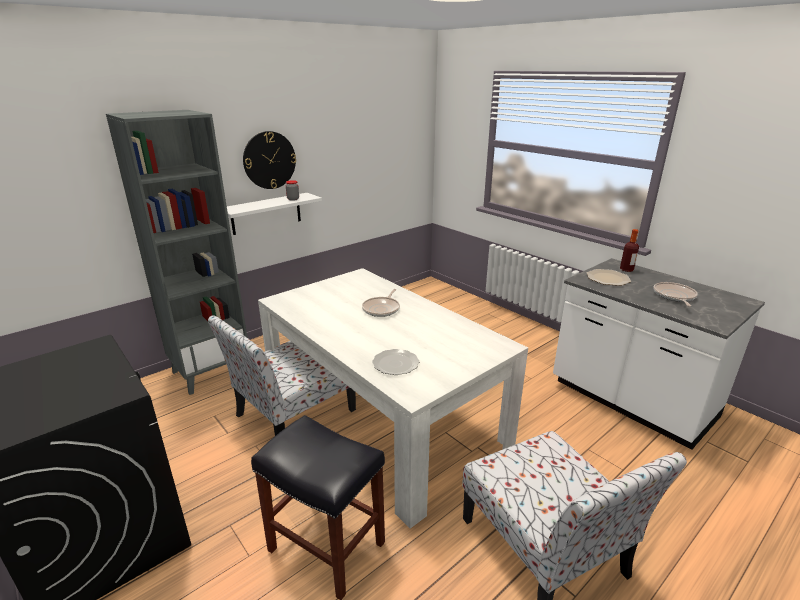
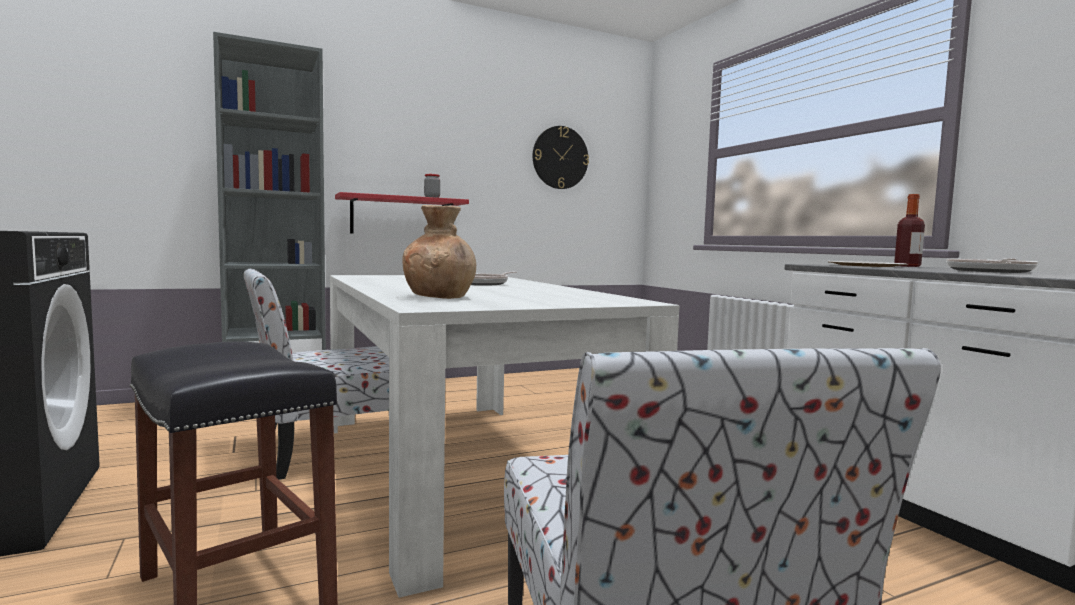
camera: 15 degrees right, 20 degrees down
(266, 213) = (398, 216): white shelf -> red shelf
(269, 160) = (411, 151): wall clock -> wall clock (560, 157)
(396, 363) = (440, 297): plate -> brown vase

